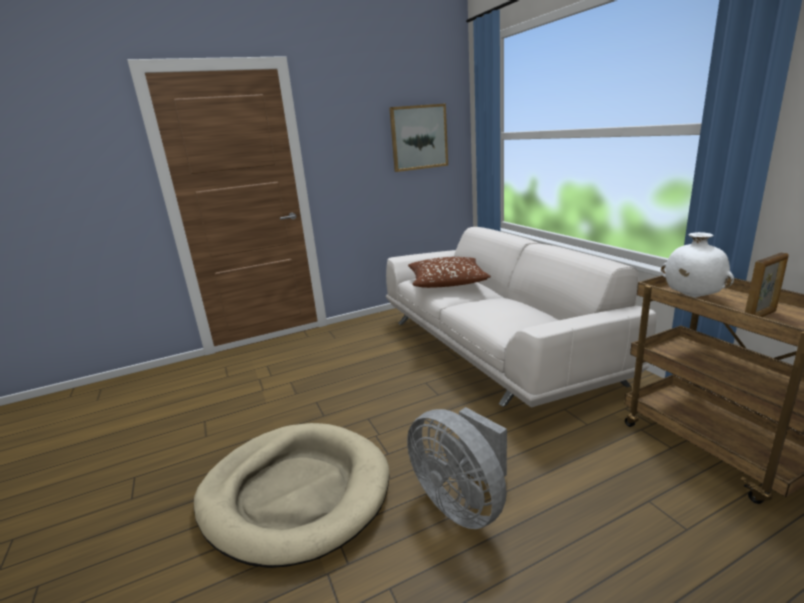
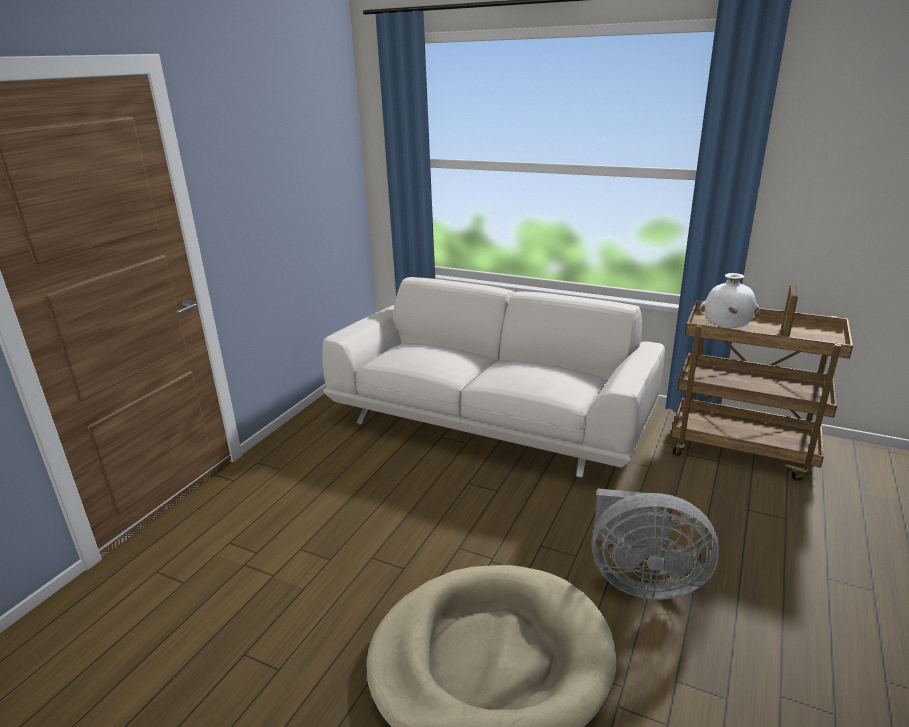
camera: 40 degrees left, 5 degrees up
(419, 137) = (317, 166): picture -> none
(447, 282) = (429, 356): brown pillow -> none

